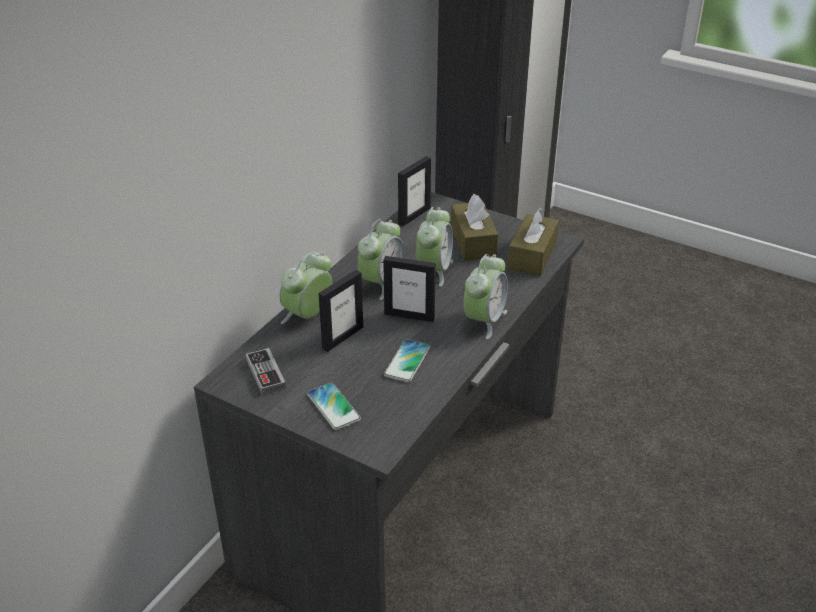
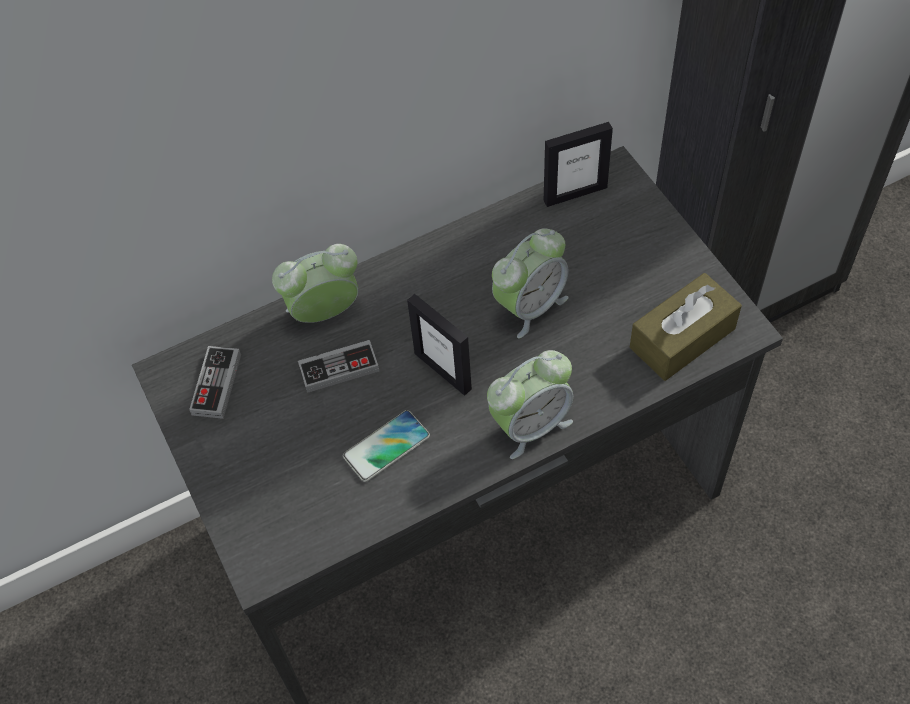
camera: 35 degrees right, 20 degrees up
(333, 407) = (254, 475): phone -> none
(342, 337) = (339, 369): picture frame -> game controller
(381, 283) = (448, 298): alarm clock -> none
(473, 242) = (619, 276): brown tissue box -> none

